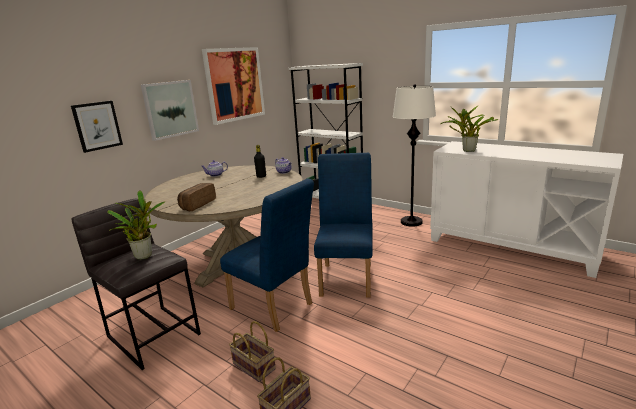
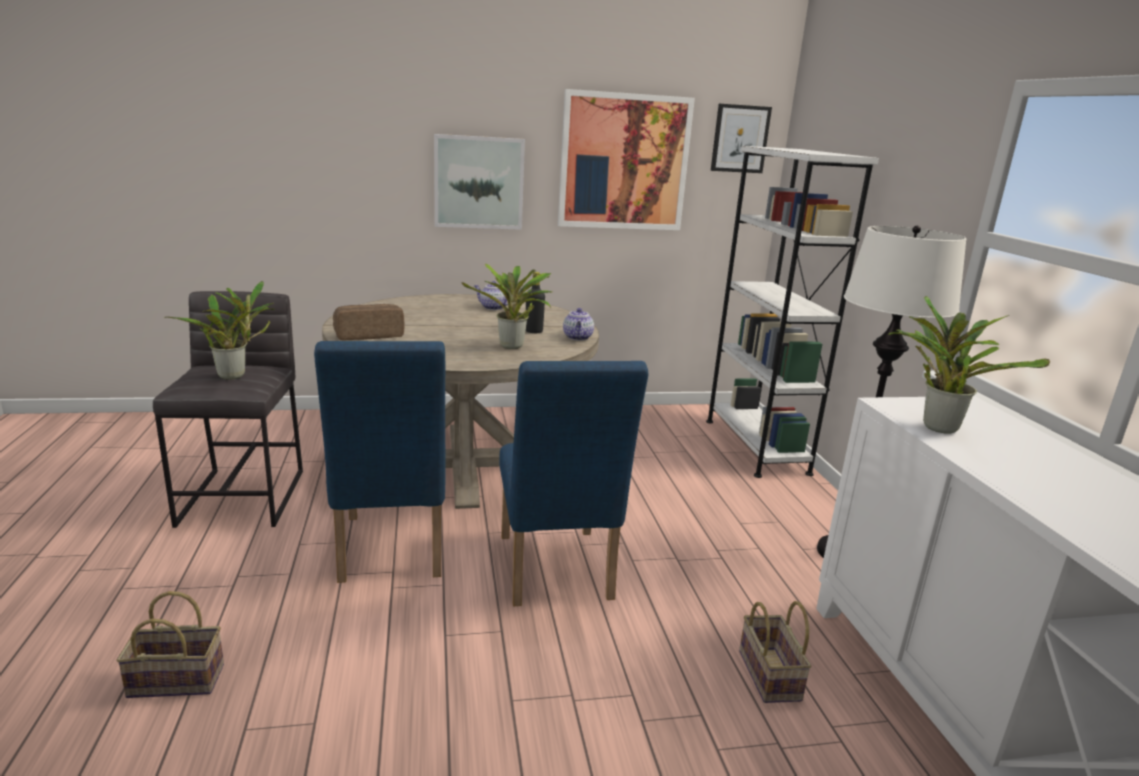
camera: 40 degrees right, 0 degrees up
(97, 126) = (351, 184): picture -> picture (740, 139)
(252, 366) = (242, 604): basket -> basket (767, 674)
(271, 184) = (512, 347): none -> potted plant
(347, 276) = (555, 573): blue chair -> blue chair turned 120 degrees clockwise

